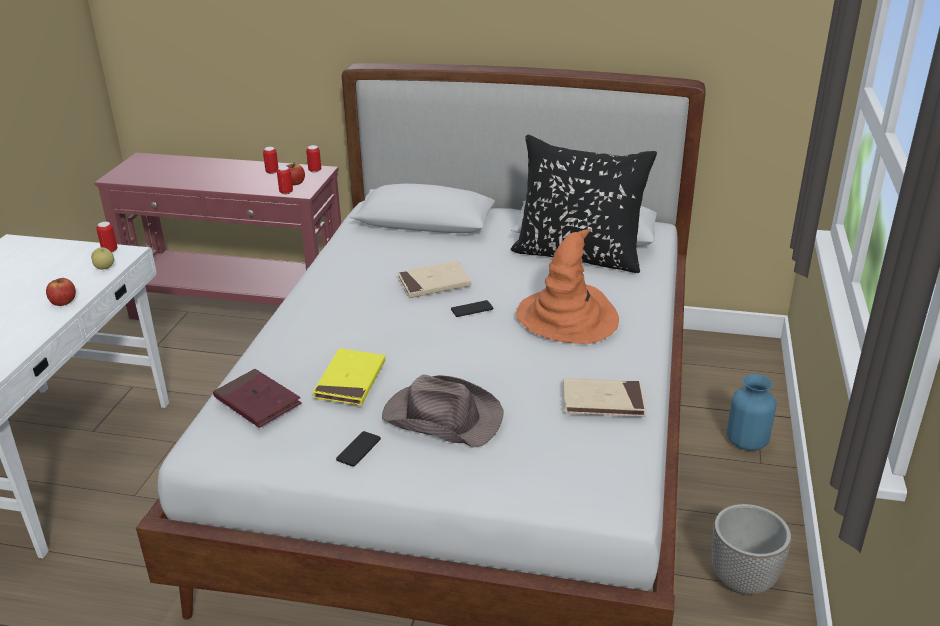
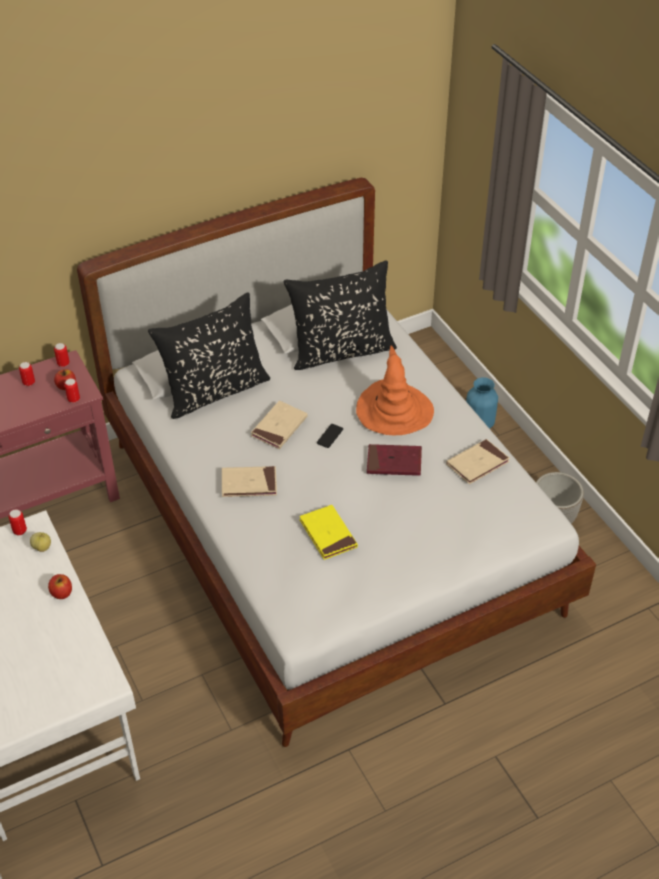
camera: 40 degrees left, 15 degrees up
(257, 402) = (293, 582): red book -> red book (394, 462)
(343, 310) = (249, 484): none -> beige book
(358, 449) = (388, 576): phone -> none
(417, 238) = (214, 391): none -> black pillow
(441, 417) = (406, 527): brown hat -> none

